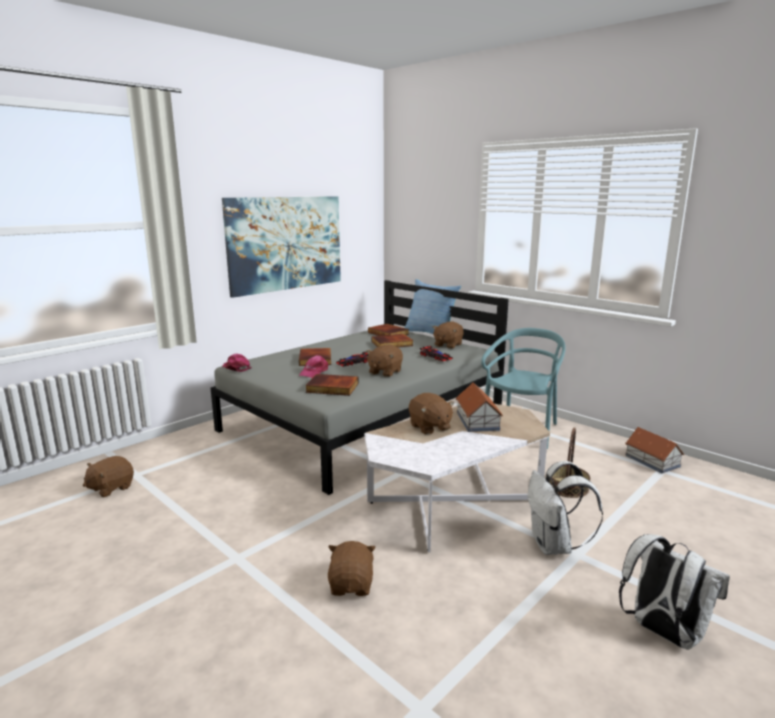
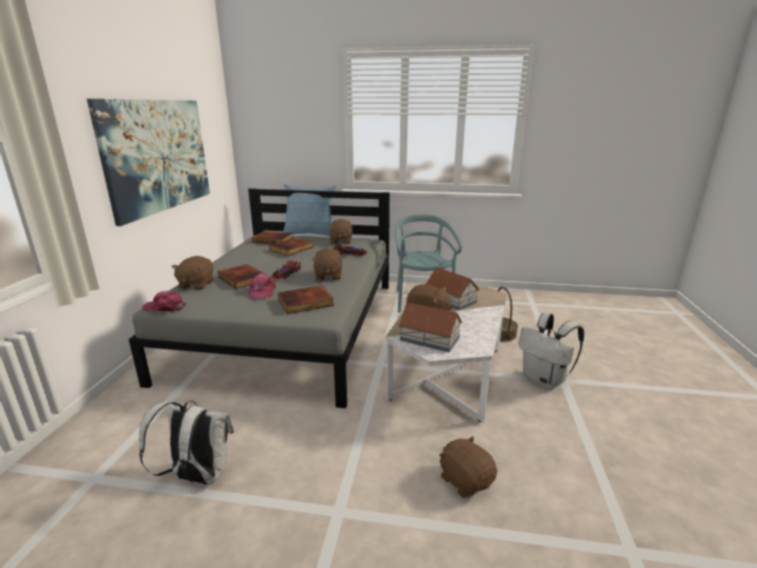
camera: 35 degrees left, 5 degrees up
(111, 488) = (75, 510): brown plush toy -> brown plush toy (196, 285)
(652, 461) = (520, 299): toy house -> toy house (430, 339)
(662, 632) = (660, 411): white backpack -> white backpack (198, 476)

